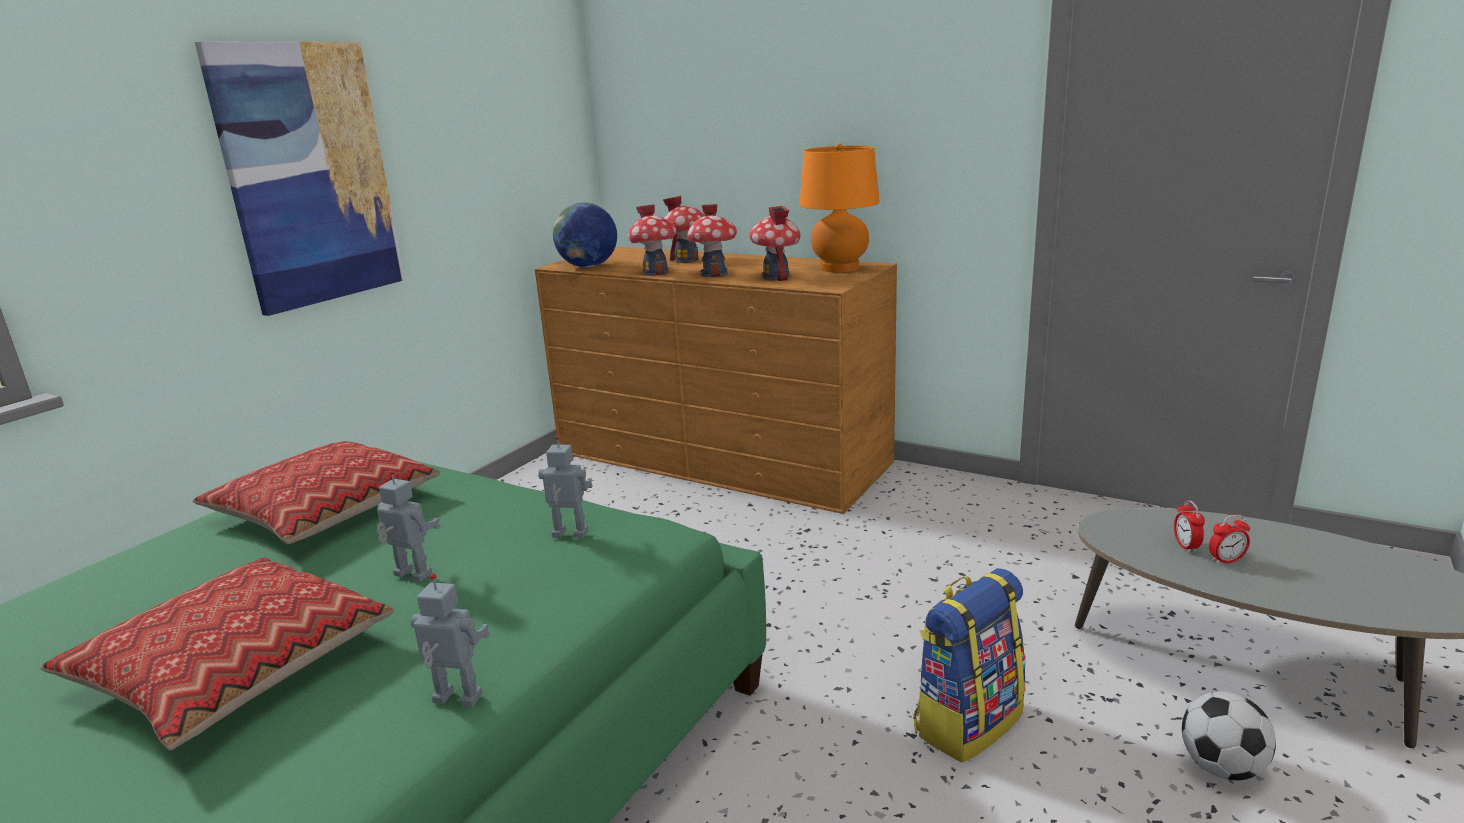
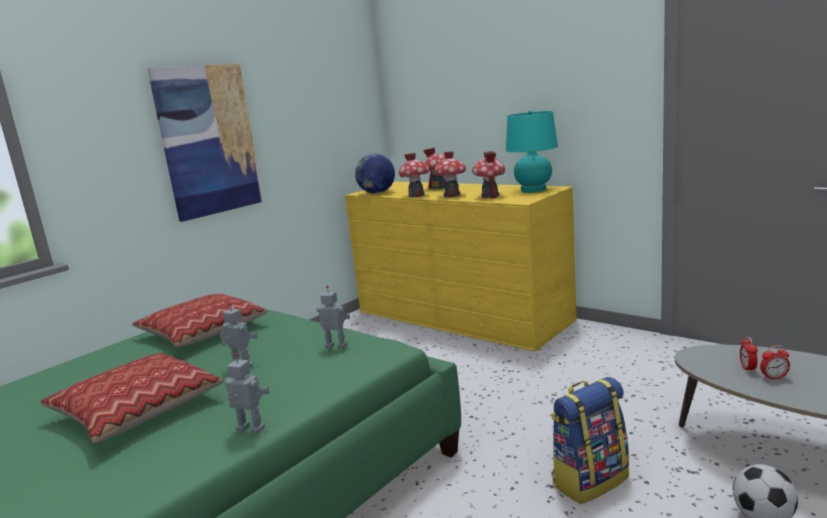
camera: 10 degrees right, 5 degrees down
(720, 457) = (461, 316): brown dresser -> yellow dresser
(839, 268) = (533, 190): orange table lamp -> turquoise table lamp

